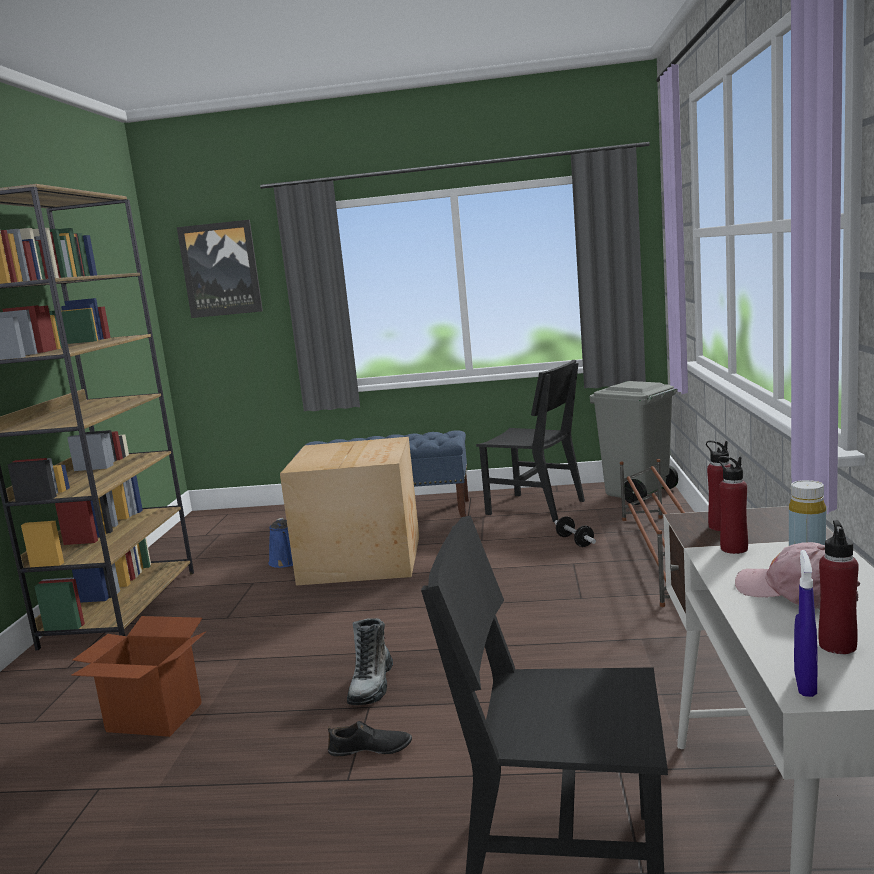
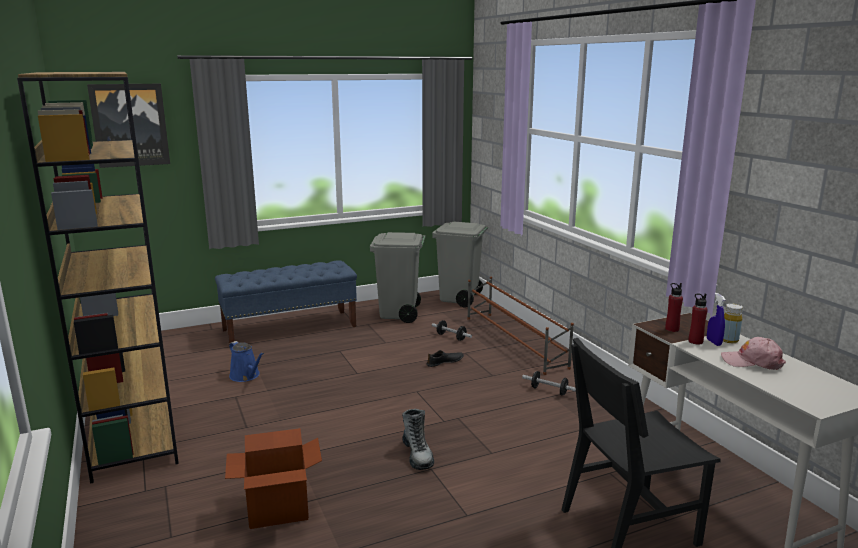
camera: 30 degrees left, 5 degrees up
(363, 558) = (309, 366): cardboard box -> none
(370, 749) = (461, 494): black shoe -> black shoe (445, 362)
(535, 507) = (399, 314): black chair -> grey trash can
(645, 630) = (549, 391): none -> dumbbell
(805, 685) = (812, 405): blue spray bottle -> blue spray bottle (713, 342)
(837, 645) = (801, 385): red bottle -> none

